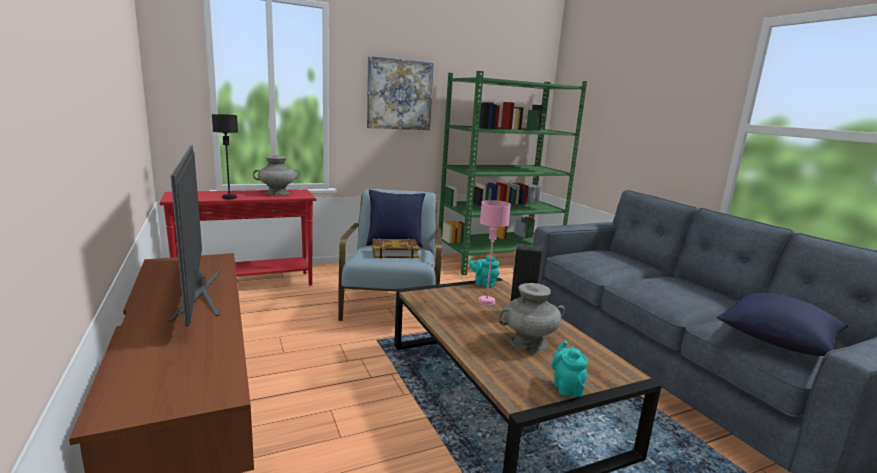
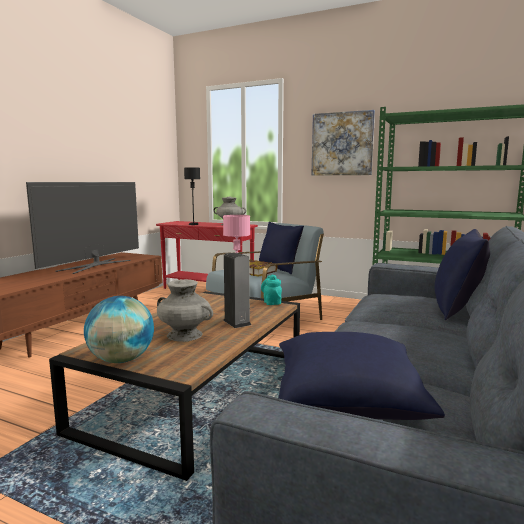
camera: 50 degrees right, 5 degrees down
(566, 387) = (121, 360): turquoise teapot -> globe
(631, 257) = (457, 310): none -> blue pillow

